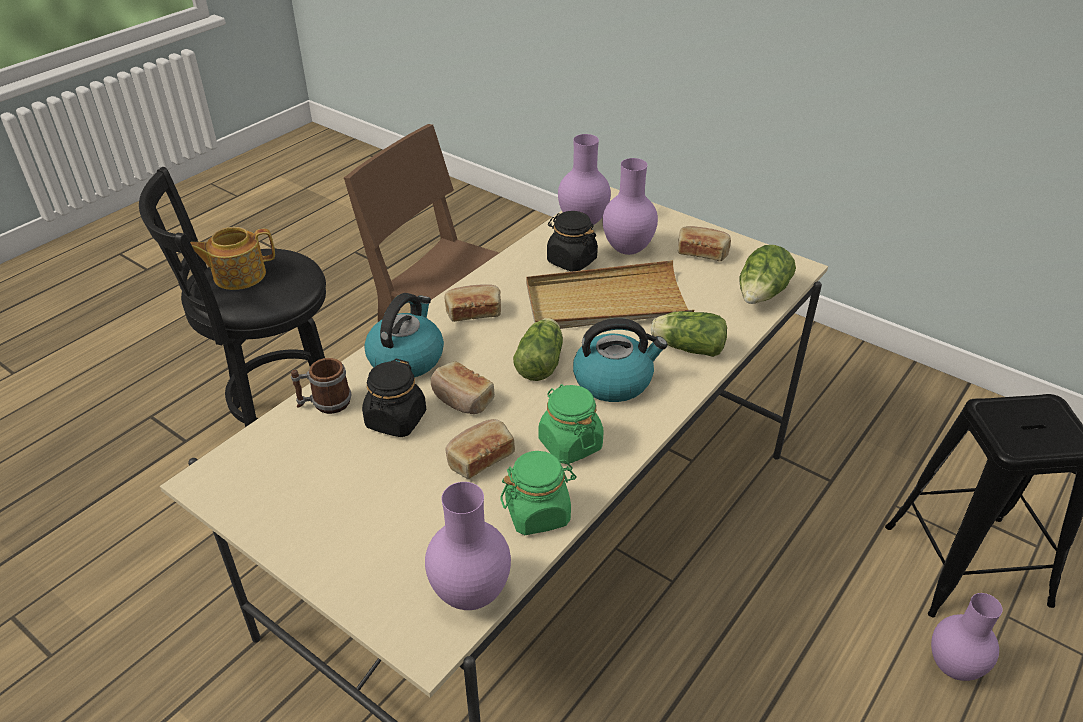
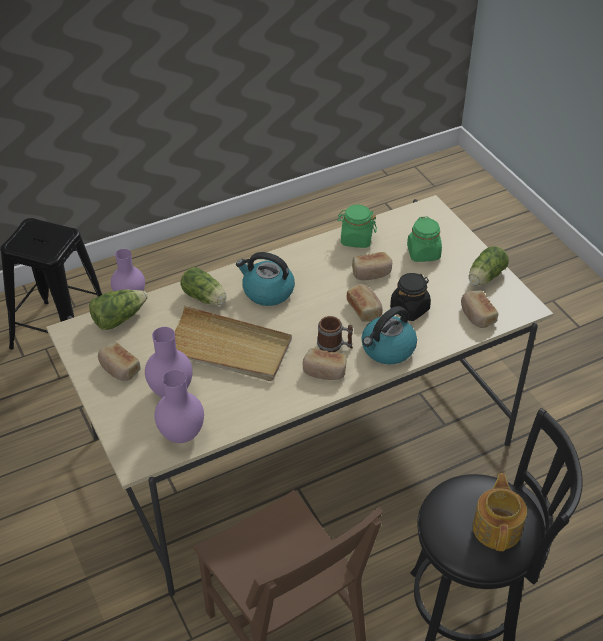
camera: 155 degrees left, 5 degrees up
(238, 275) = (497, 527): teapot -> teapot turned 90 degrees counterclockwise
(288, 441) = (477, 315): none -> bread
(324, 403) = (450, 333): mug -> mug (334, 345)
(472, 593) = (404, 219): purple vase -> none
(541, 361) = (302, 318): lettuce -> lettuce (484, 277)
(570, 444) = (318, 265): green jar -> green jar (423, 253)
(571, 260) = (222, 396): black jar -> none

